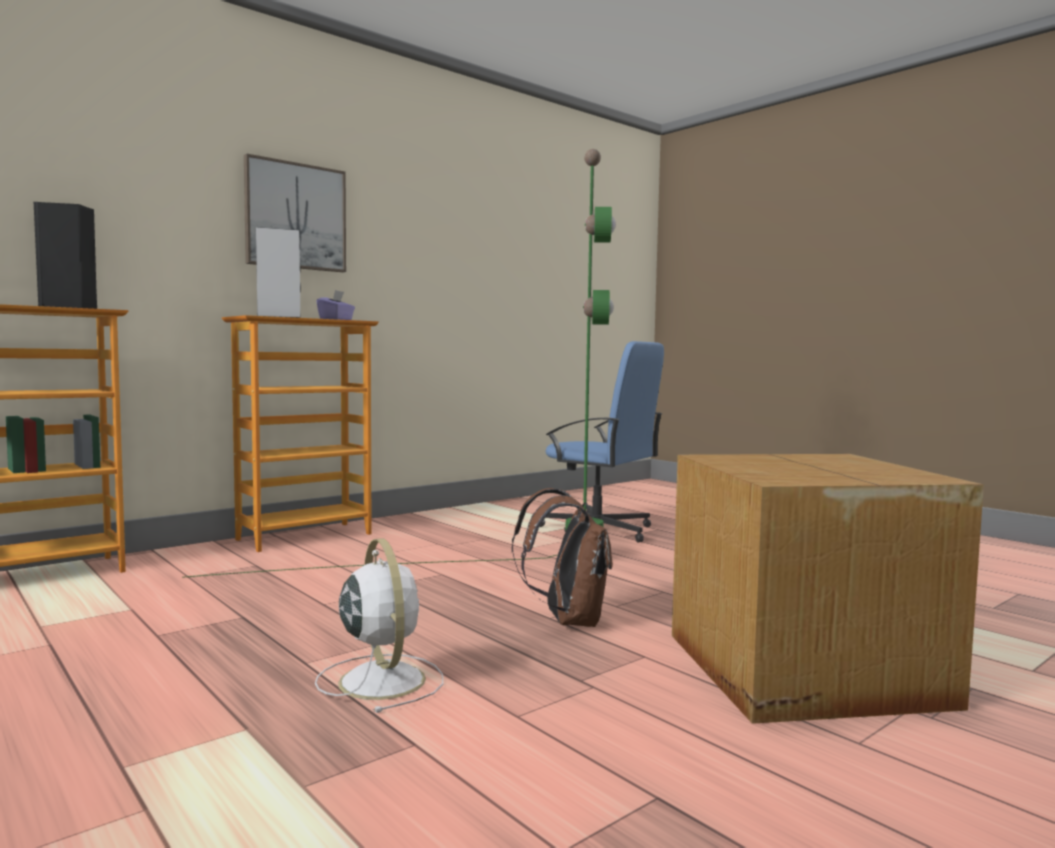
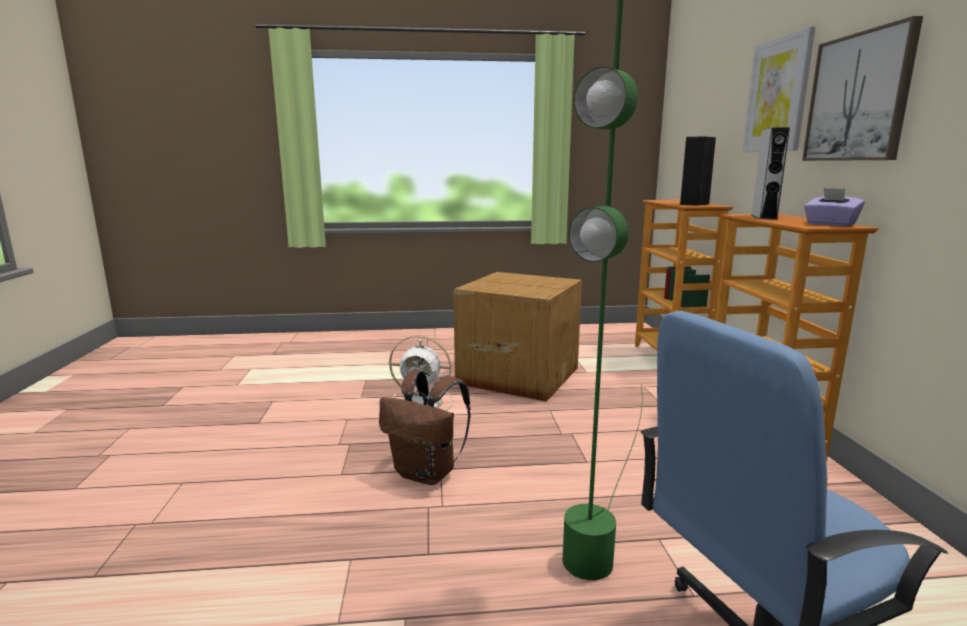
camera: 125 degrees right, 10 degrees up
(171, 183) = (777, 95): none -> picture
(801, 670) = (235, 519): cardboard box -> cardboard box (517, 374)

